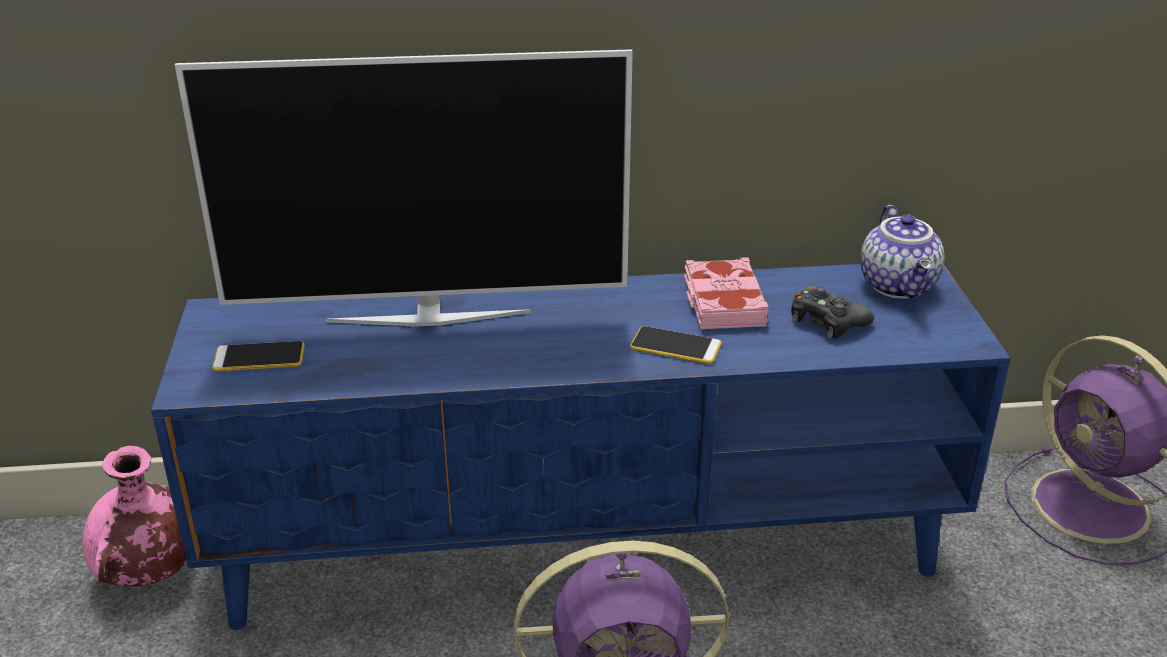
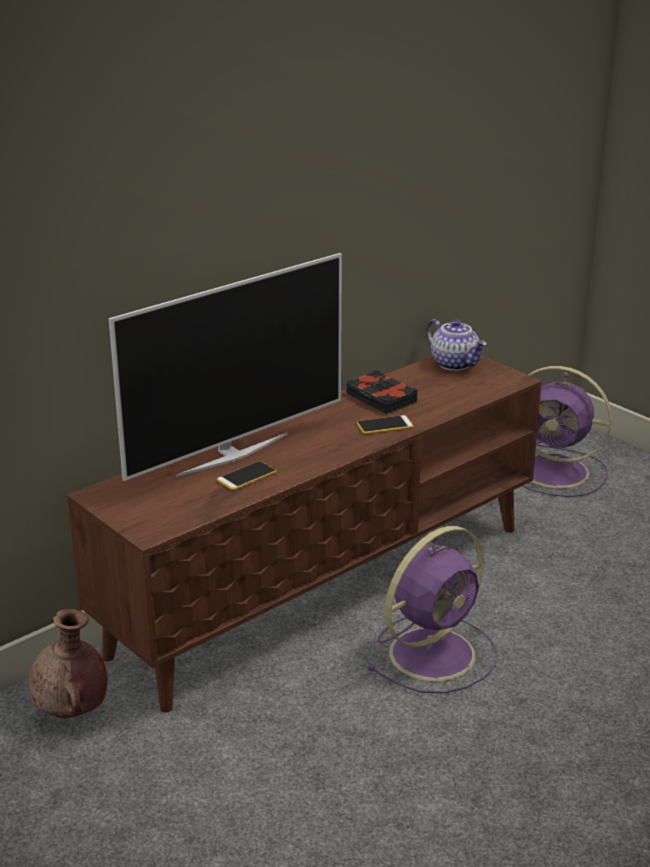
camera: 35 degrees left, 5 degrees down
(147, 575) = (72, 712): pink vase -> brown vase
(259, 357) = (166, 506): phone -> phone (246, 476)
(586, 545) = (325, 587): blue tv stand -> brown tv stand
(722, 303) = (380, 398): pink book -> black book
(826, 321) = (442, 391): black game controller -> none

